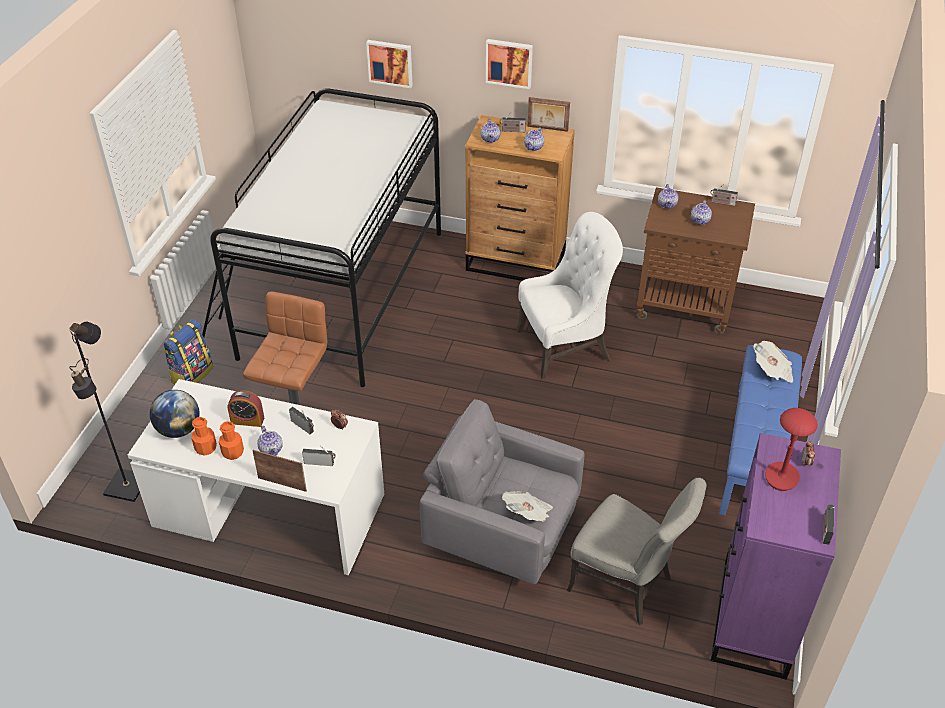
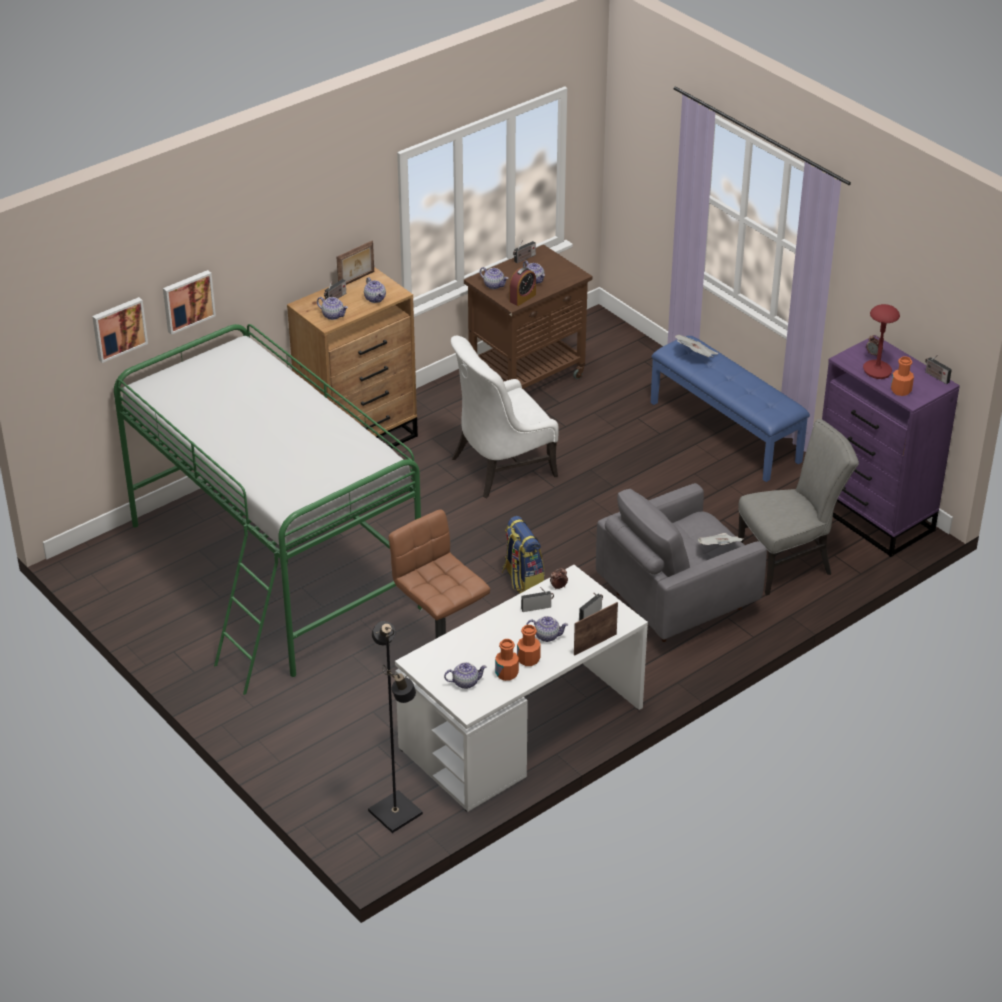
camera: 55 degrees left, 5 degrees down
(178, 429) = (465, 682): globe -> teapot
(191, 374) = (280, 715): backpack -> backpack (522, 580)
(247, 420) = (496, 637): alarm clock -> alarm clock (522, 298)
(340, 294) = (274, 569): black bed -> green bed
(509, 62) = (305, 233): picture -> picture (118, 328)
(565, 346) = (501, 467): white chair -> white chair turned 135 degrees counterclockwise
(769, 511) = (901, 390): none -> orange bottle

